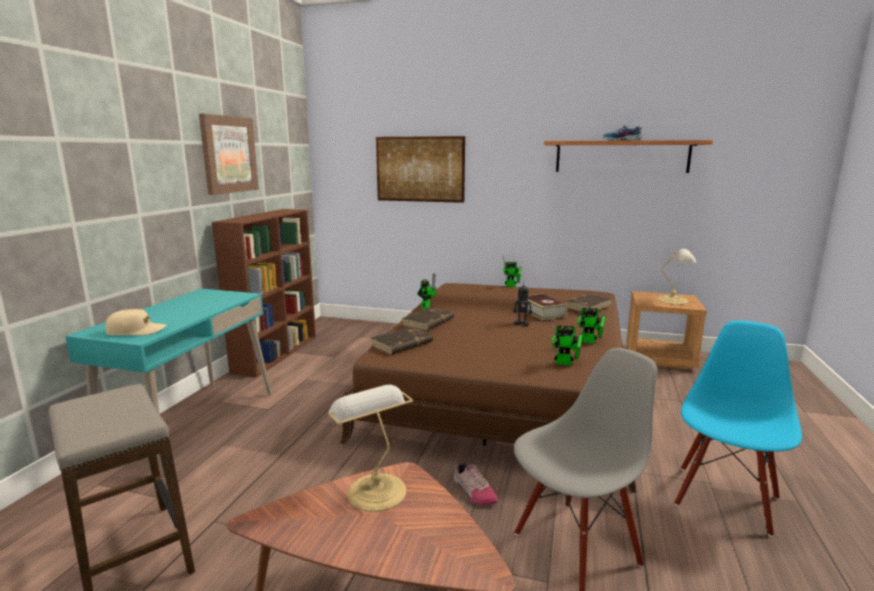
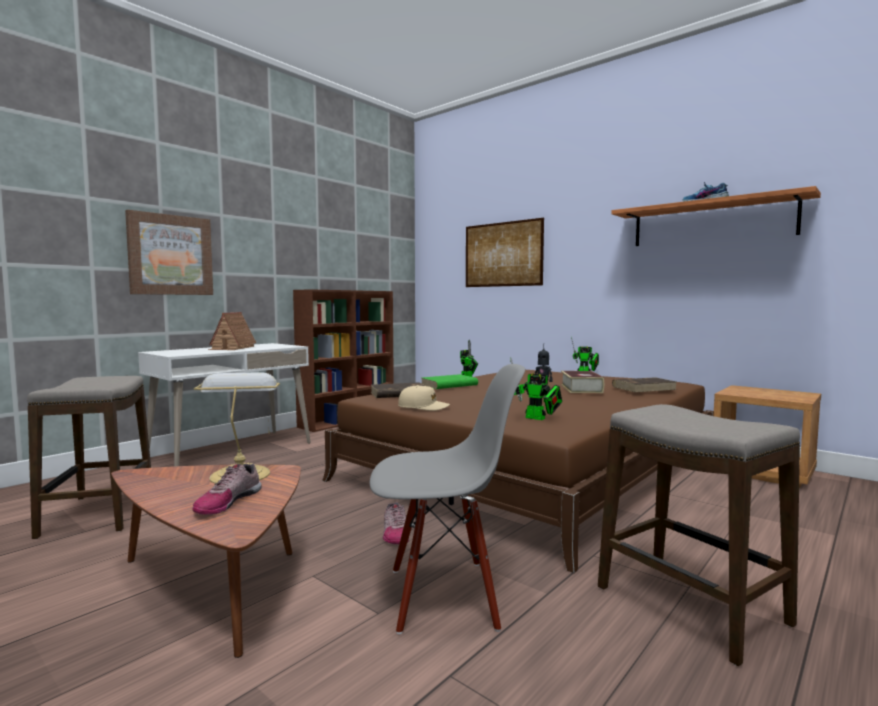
camera: 25 degrees right, 10 degrees down
(136, 331) = (181, 352): beige cap -> beige cap (423, 407)
(178, 309) = (232, 348): none -> toy house
(191, 423) = (232, 451): turquoise desk -> white desk
(228, 154) = (319, 237): picture -> picture (170, 255)
(420, 534) = (227, 502): none -> shoe
(428, 322) = (448, 385): brown book -> green book
(590, 342) = (598, 410): toy robot -> none
(674, 300) = (777, 394): table lamp -> none
(724, 499) = (690, 605): blue chair -> stool

